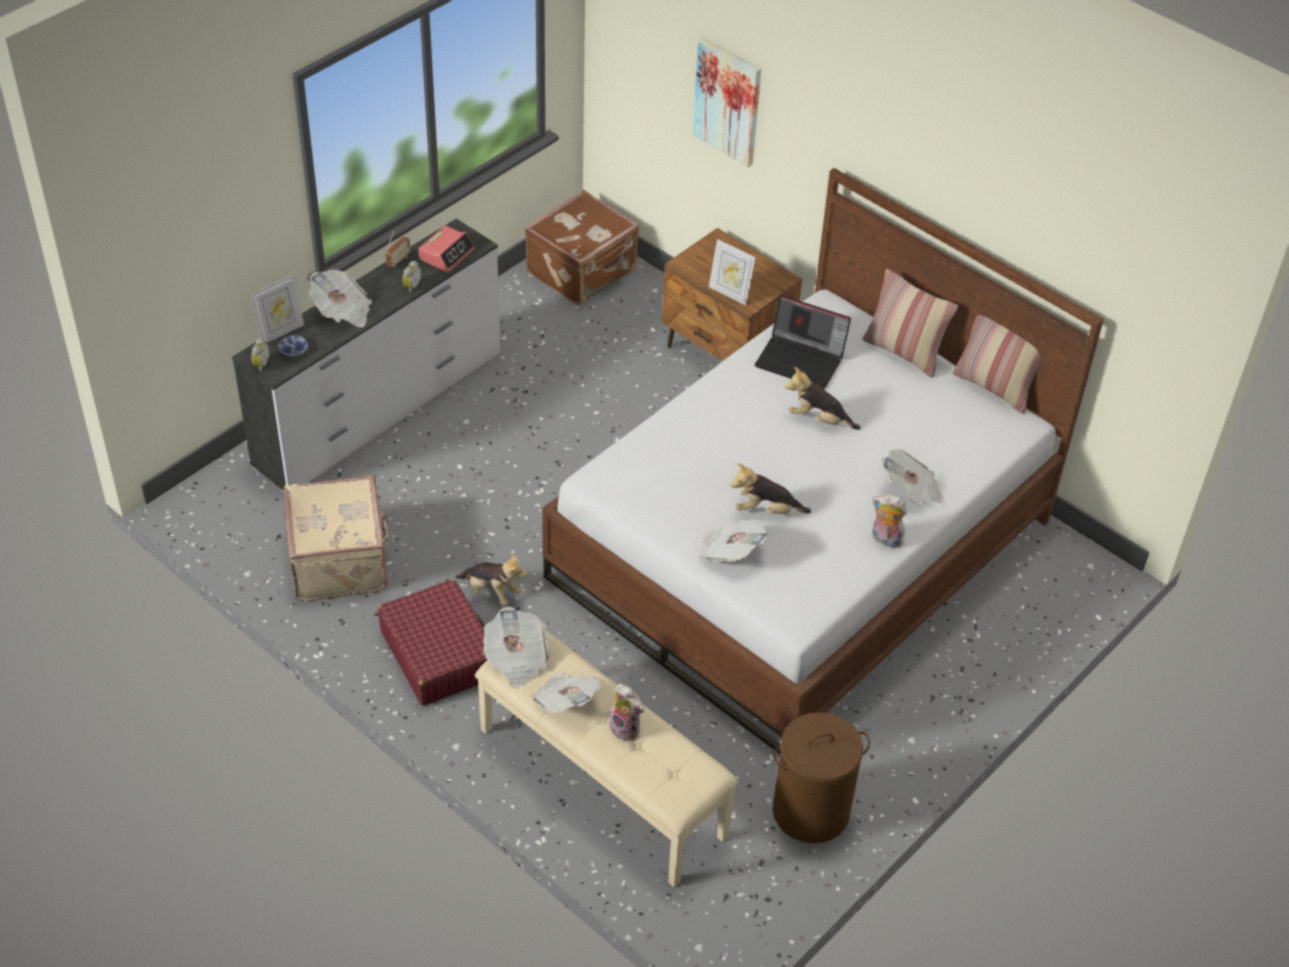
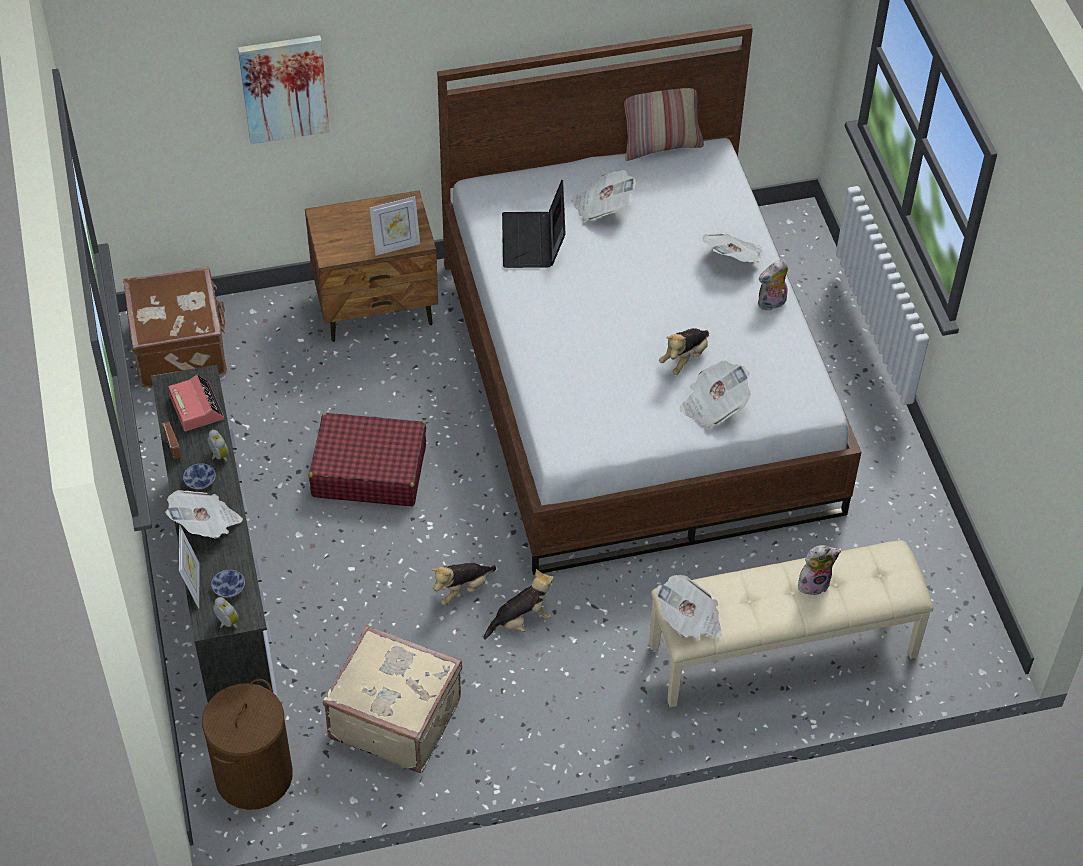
camera: 55 degrees left, 5 degrees up
(381, 289) = (201, 480): none -> bowl
(439, 653) = (563, 695): red suitcase -> red suitcase (368, 470)
(565, 702) = (759, 609): newspaper -> newspaper (602, 207)
(801, 360) = (534, 242): laptop -> laptop turned 120 degrees clockwise
(811, 811) = (902, 528): brown laundry basket -> brown laundry basket (254, 775)
(819, 419) = (610, 269): plush toy -> plush toy (462, 589)
(904, 352) = (578, 175): pillow -> none

